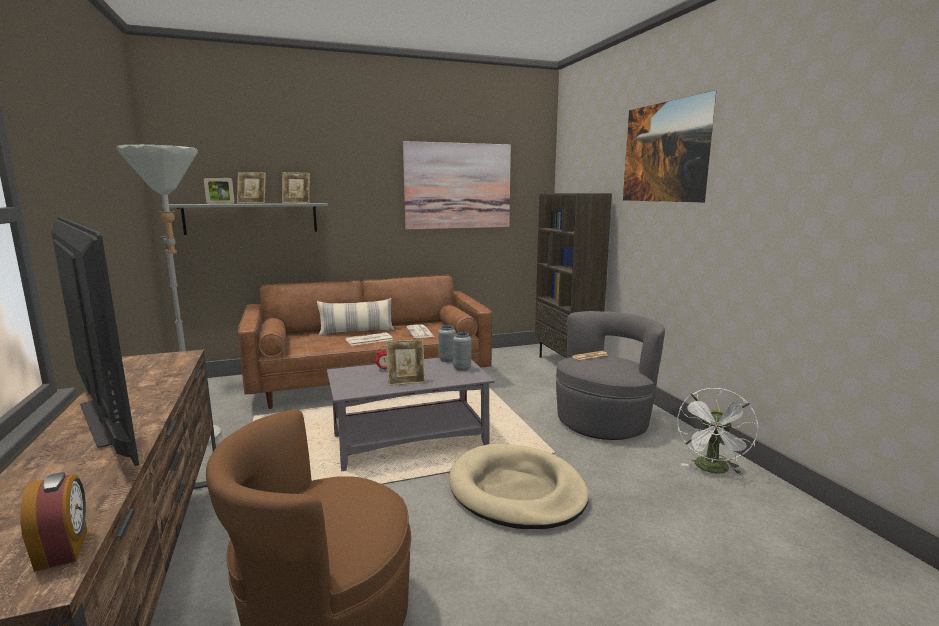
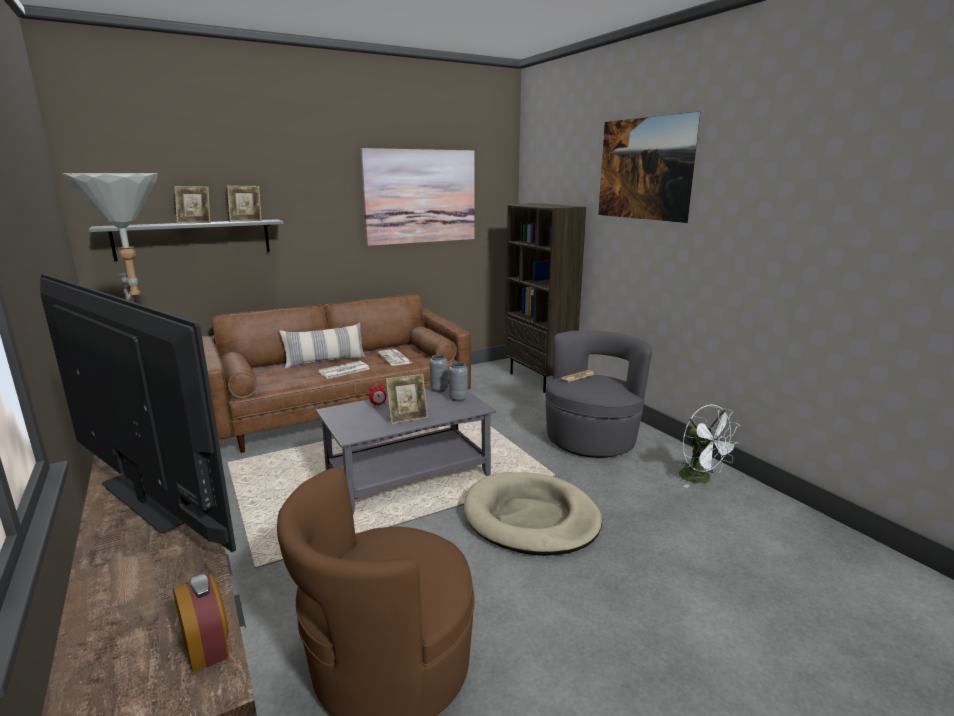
camera: 10 degrees left, 5 degrees up
(220, 204) = (159, 225): picture frame -> none
(712, 470) = (701, 479): white fan -> white fan turned 45 degrees counterclockwise

